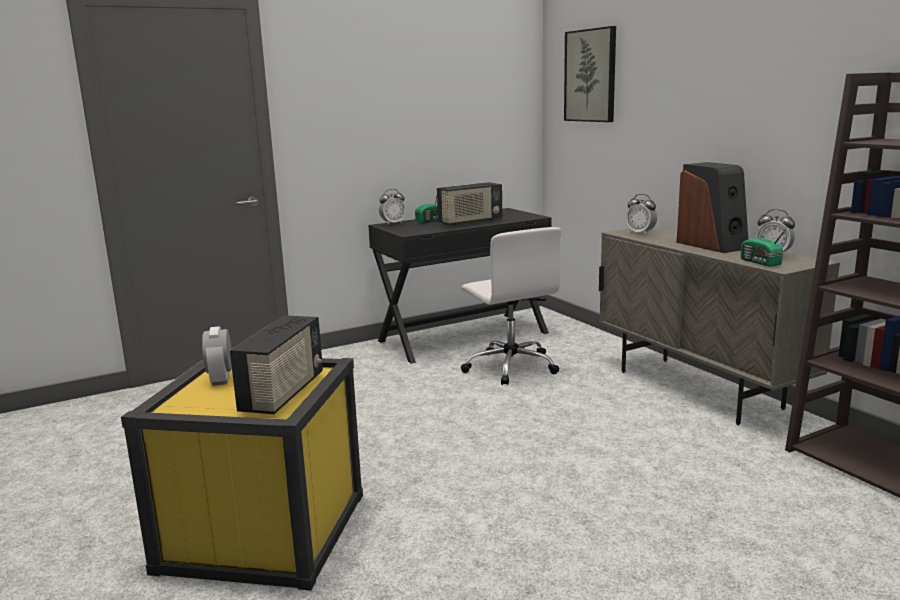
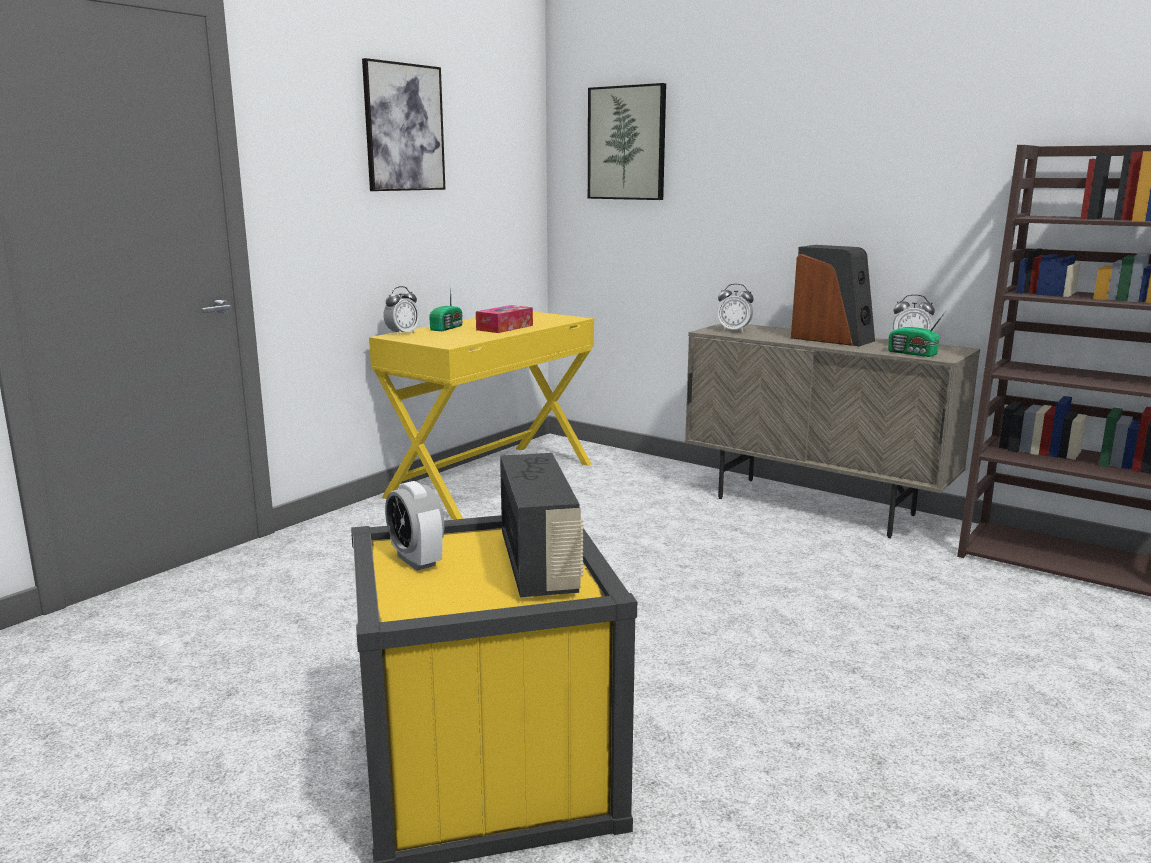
camera: 25 degrees left, 0 degrees up
(404, 73) = (404, 127): none -> picture
(463, 336) = (491, 479): black desk -> yellow desk
(470, 222) = (504, 328): radio -> tissue box
(510, 366) = (587, 508): white office chair -> none

